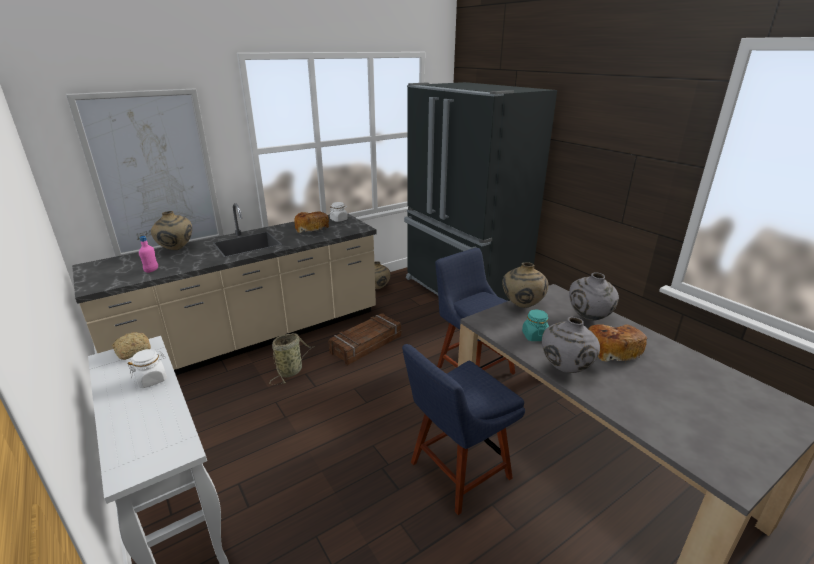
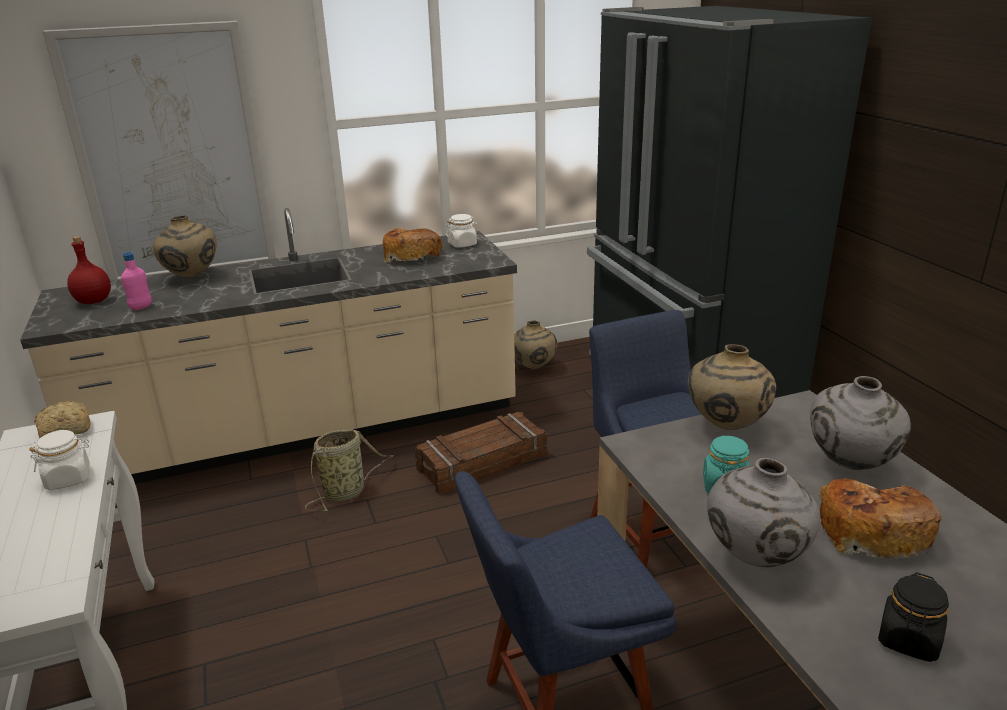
camera: 15 degrees right, 0 degrees up
(116, 269) = (94, 301): none -> red bottle
(649, 397) = (908, 640): none -> black jar

